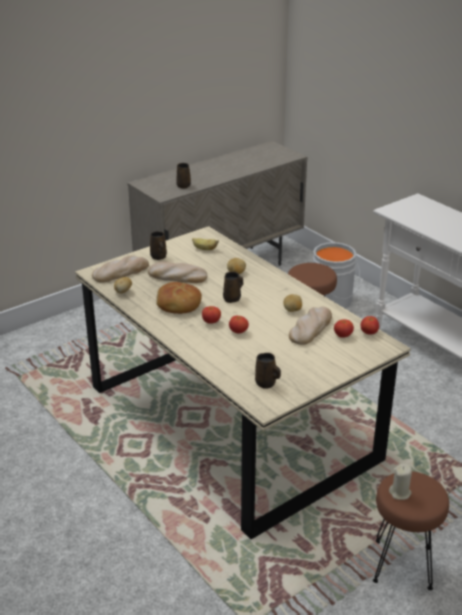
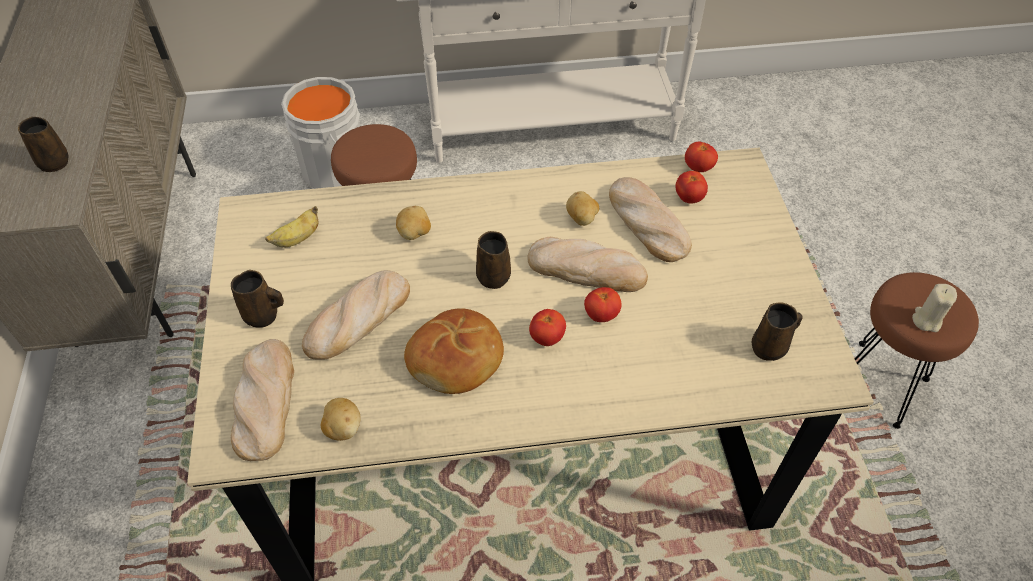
camera: 60 degrees left, 20 degrees up
(262, 320) = (587, 269): none -> bread

